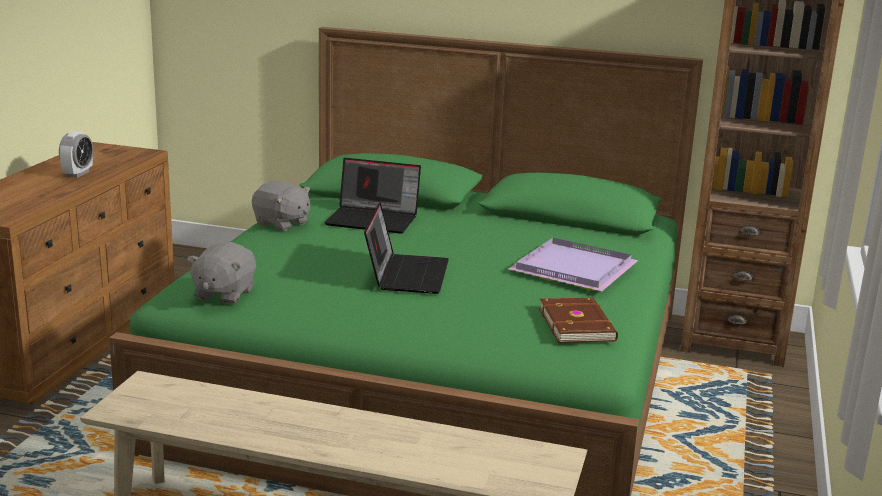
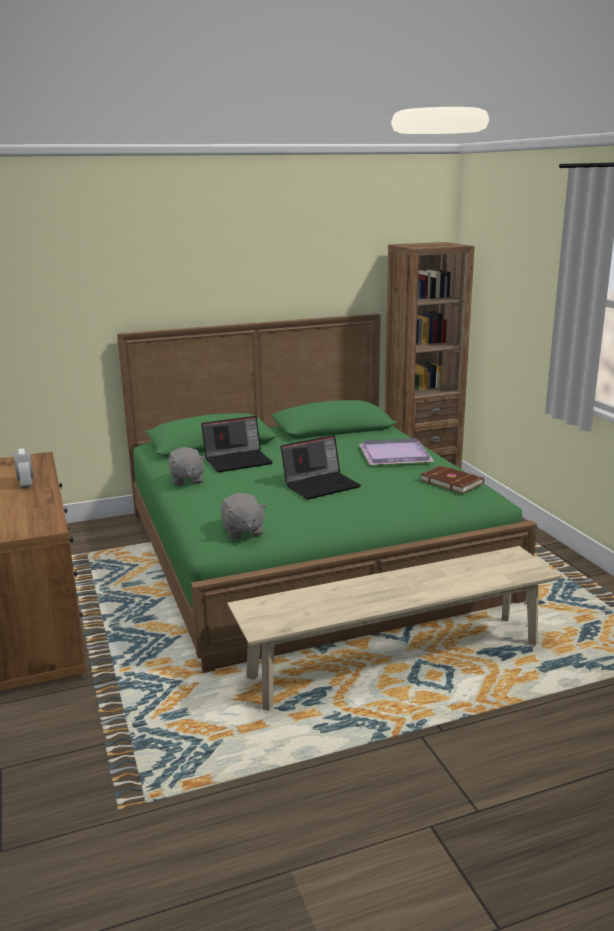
camera: 35 degrees left, 0 degrees up
(281, 223) = (186, 480): grey plush toy -> grey plush toy turned 75 degrees clockwise
(406, 274) = (321, 485): laptop -> laptop turned 90 degrees clockwise

